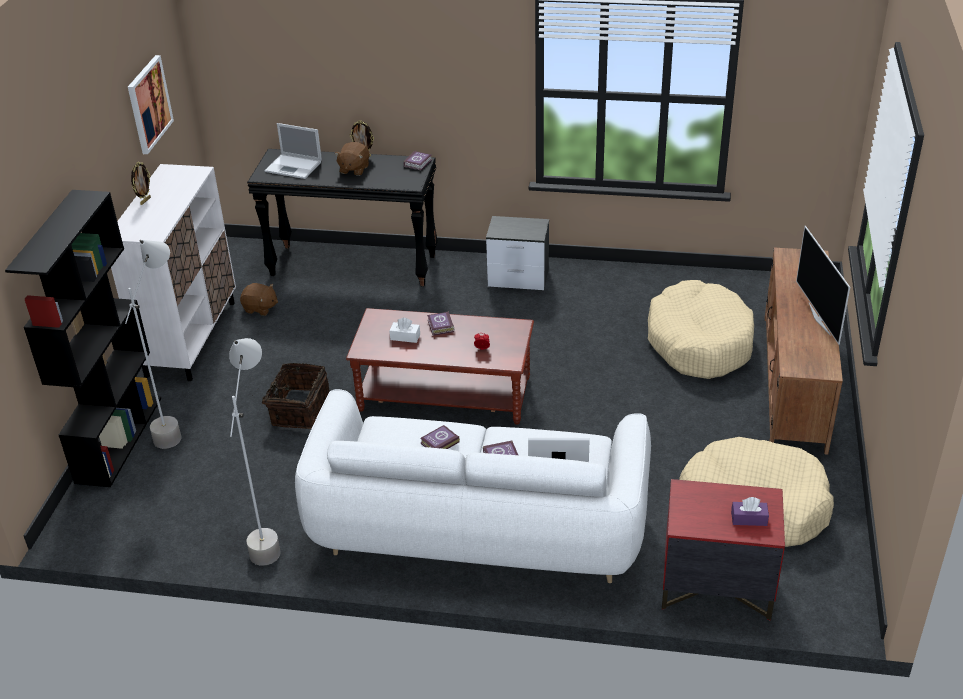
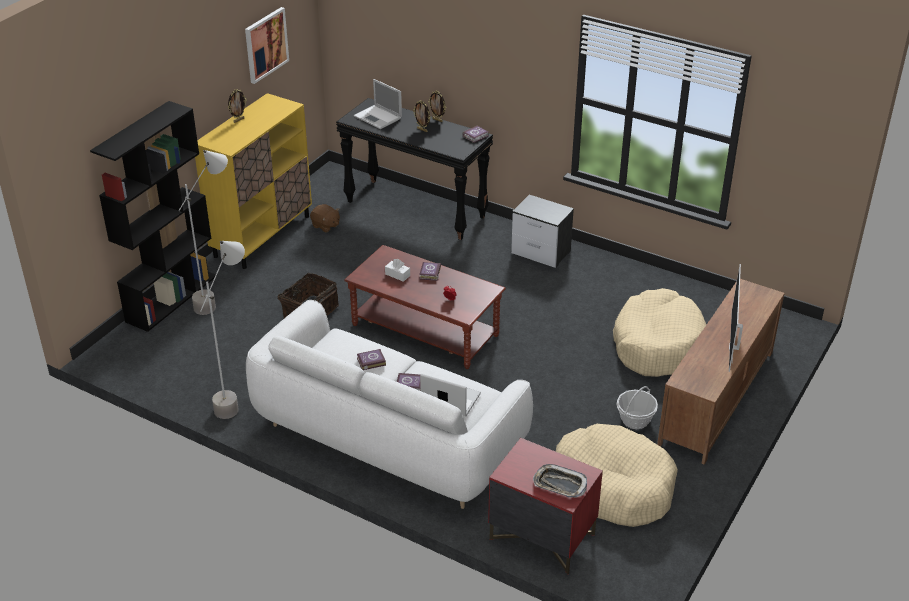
camera: 20 degrees right, 0 degrees up
(191, 338) = (262, 236): white cabinet -> yellow cabinet
(354, 169) = (422, 130): brown plush toy -> picture frame
(729, 428) = (635, 420): none -> basket
(749, 519) = (559, 484): purple tissue box -> tray

